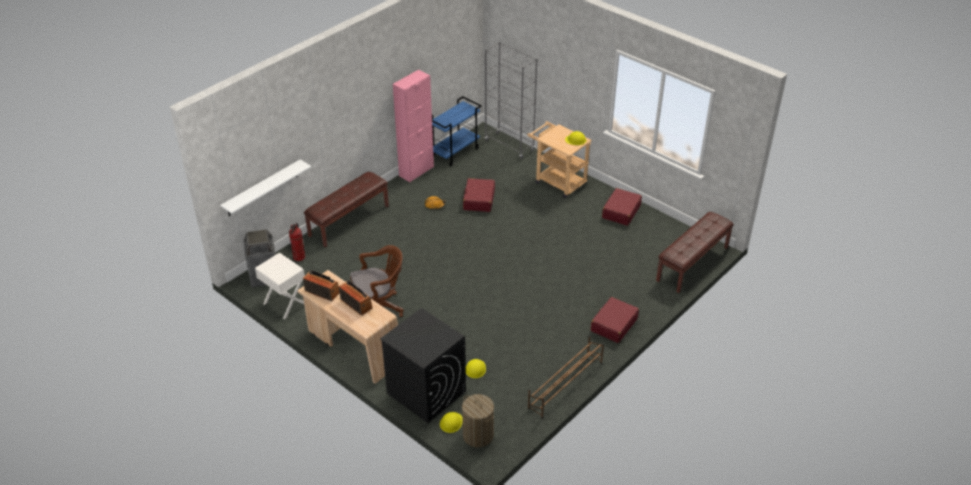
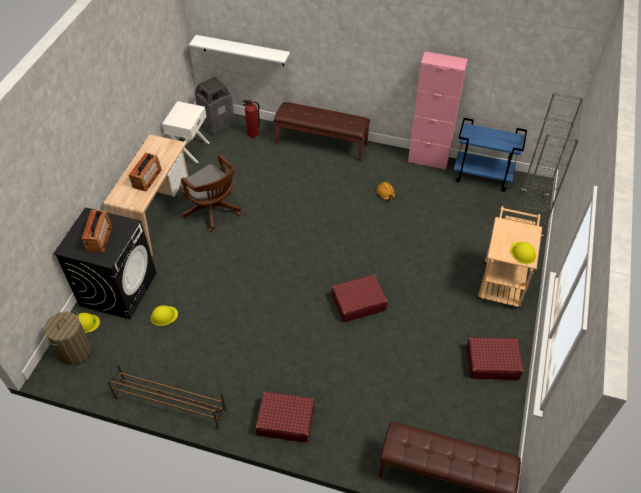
camera: 65 degrees right, 10 degrees up
(322, 292) = (153, 150): radio -> radio (99, 237)
(479, 200) = (418, 224): red suitcase -> red suitcase (358, 302)

